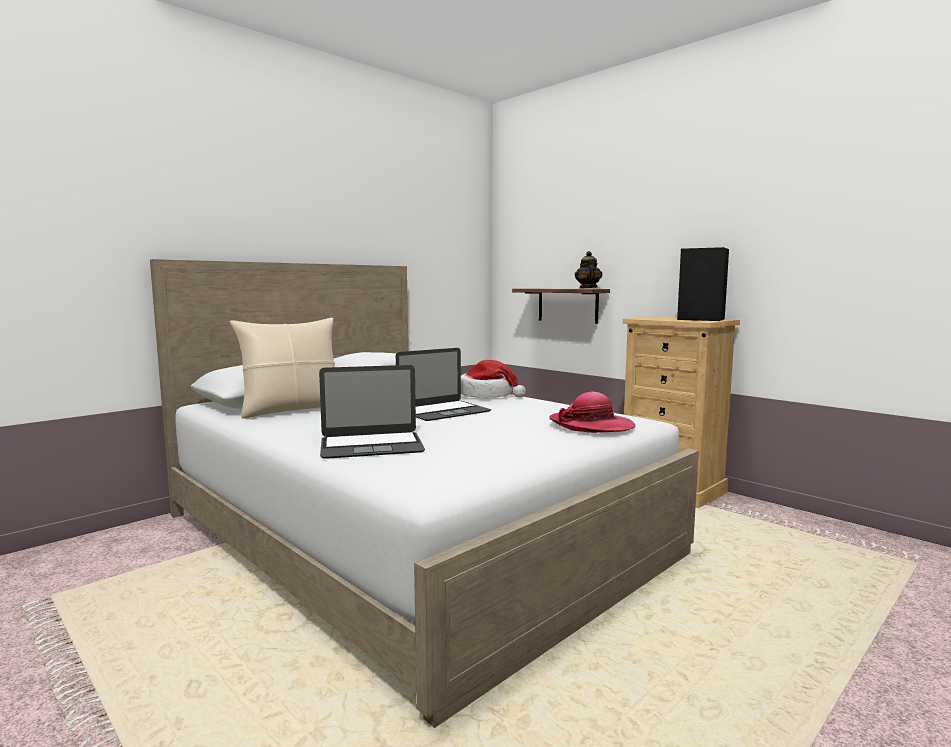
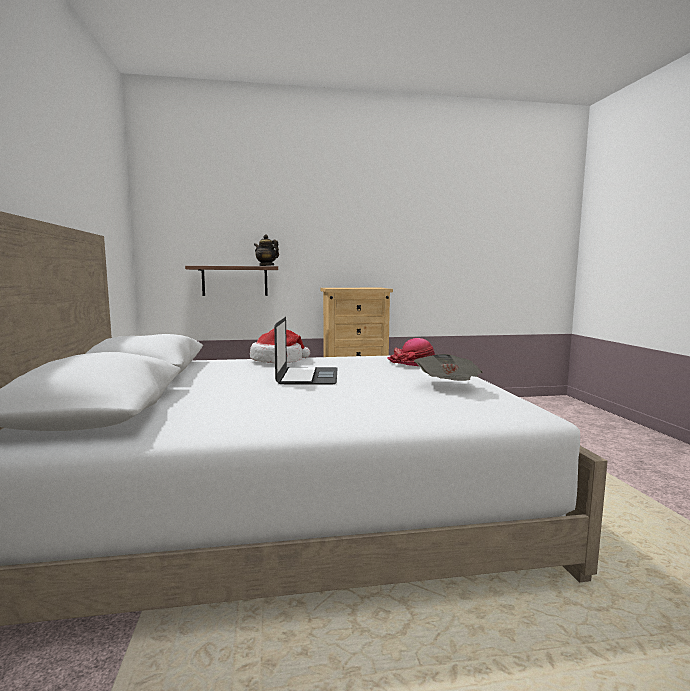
camera: 55 degrees left, 0 degrees up
(292, 410) = (178, 410): beige pillow -> none
(371, 445) = (389, 407): laptop -> none
(490, 449) = (448, 386): none -> newspaper
(702, 319) = (367, 287): black speaker -> none

